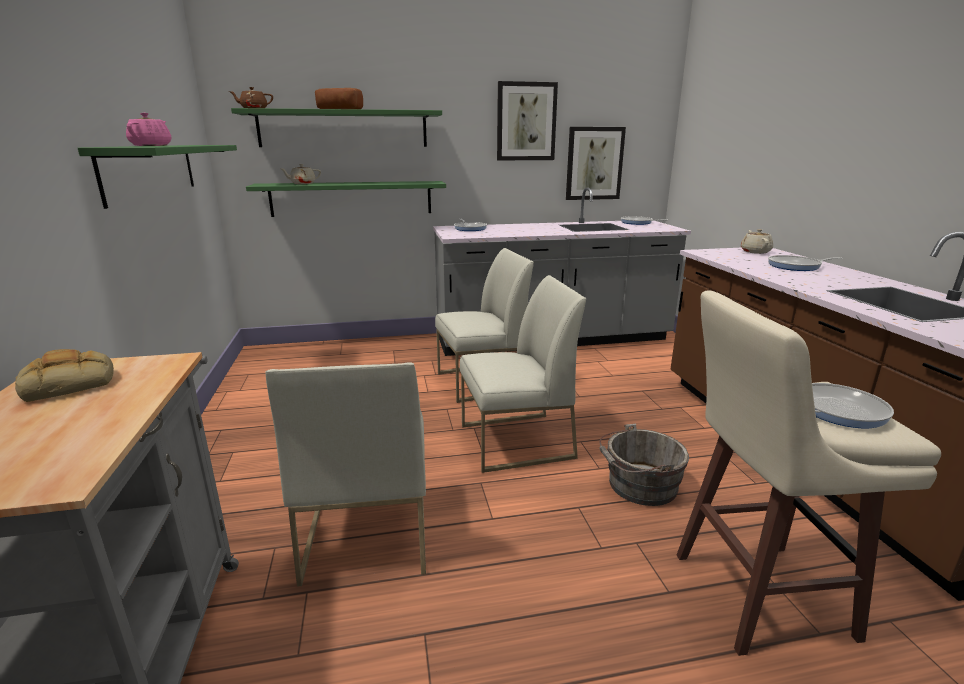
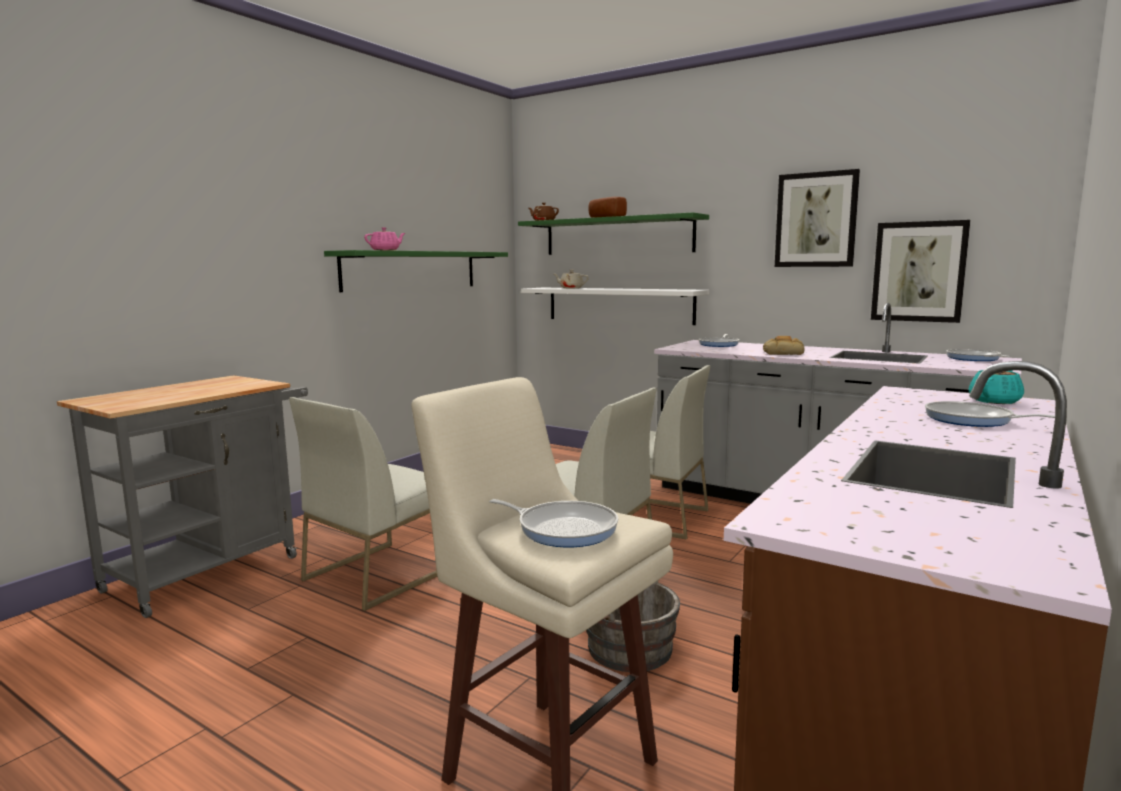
camera: 45 degrees right, 10 degrees down
(71, 383) = (215, 383): bread -> bread (783, 353)
(352, 198) = (619, 305): green shelf -> white shelf
(755, 251) = (995, 401): beige teapot -> turquoise teapot

